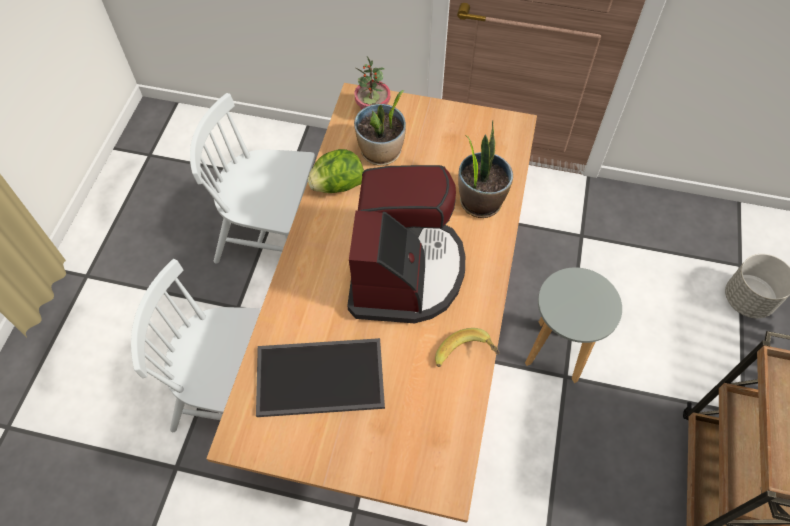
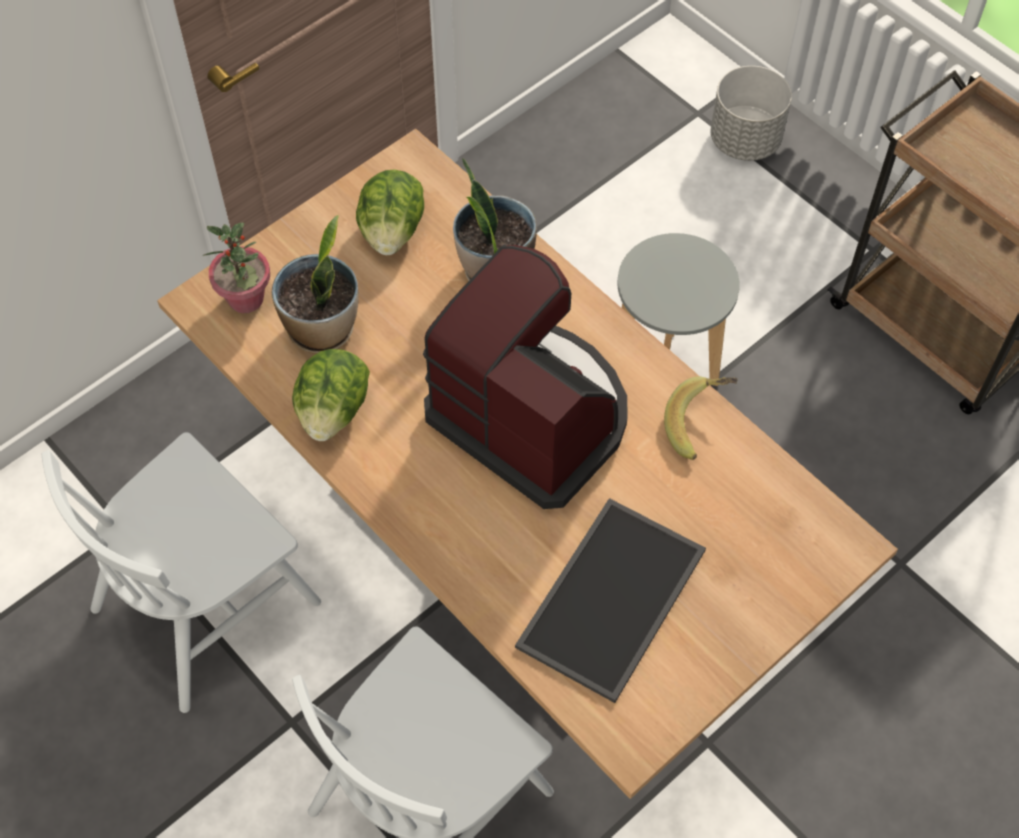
camera: 55 degrees left, 0 degrees up
(464, 144) = (392, 232): none -> lettuce

